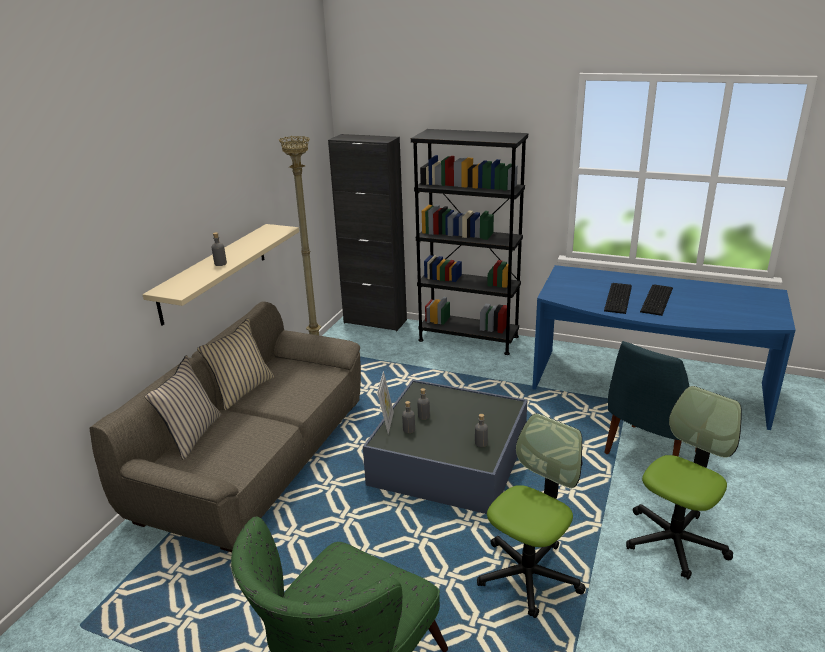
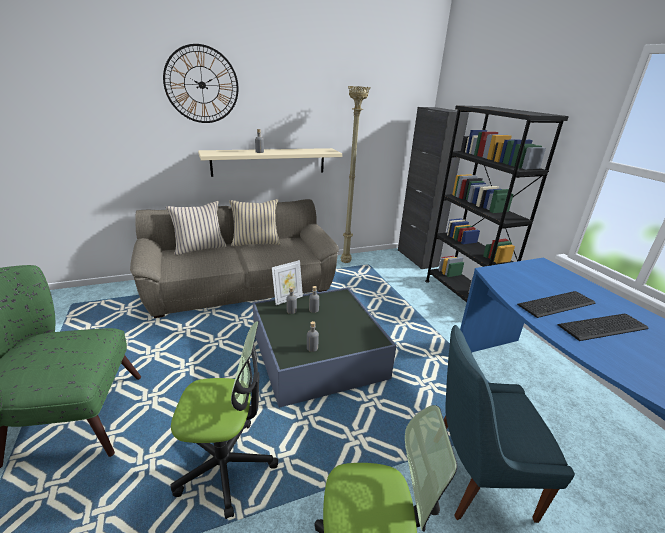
camera: 45 degrees right, 0 degrees up
(132, 197) = (202, 85): none -> wall clock

